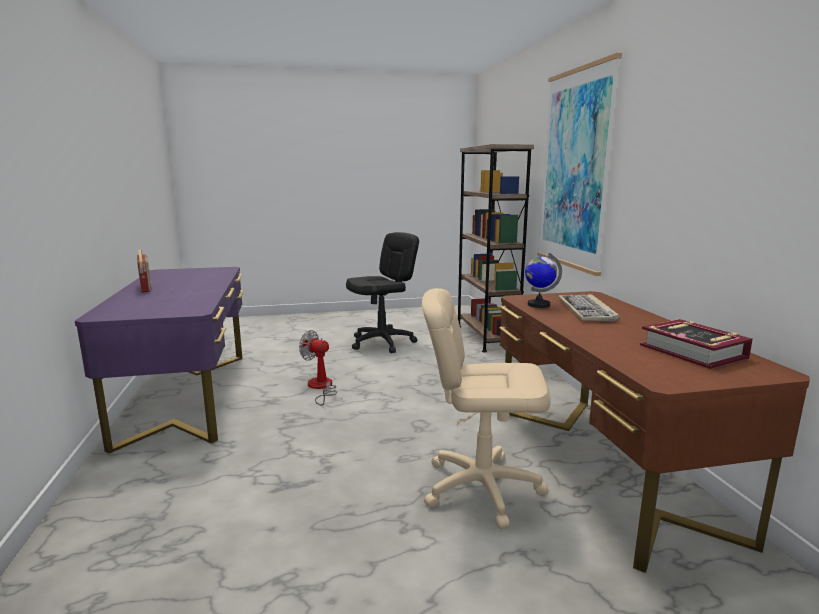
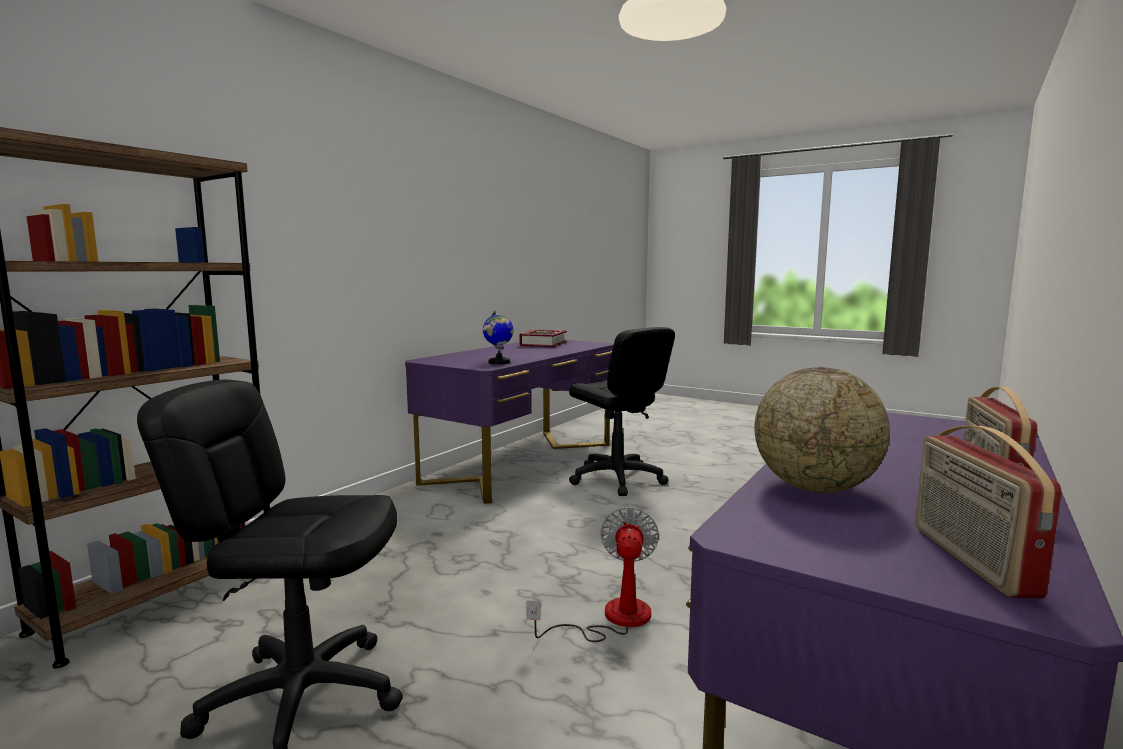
camera: 135 degrees left, 5 degrees down
(170, 273) = (969, 560): none -> radio
(210, 278) = (815, 488): none -> globe
(321, 387) = (612, 619): fan -> fan turned 150 degrees counterclockwise
(481, 488) = (617, 479): beige office chair -> black office chair
(575, 170) = (323, 227): picture -> none
(586, 310) = (490, 356): keyboard -> none
(603, 465) = (522, 462): brown desk -> purple desk

